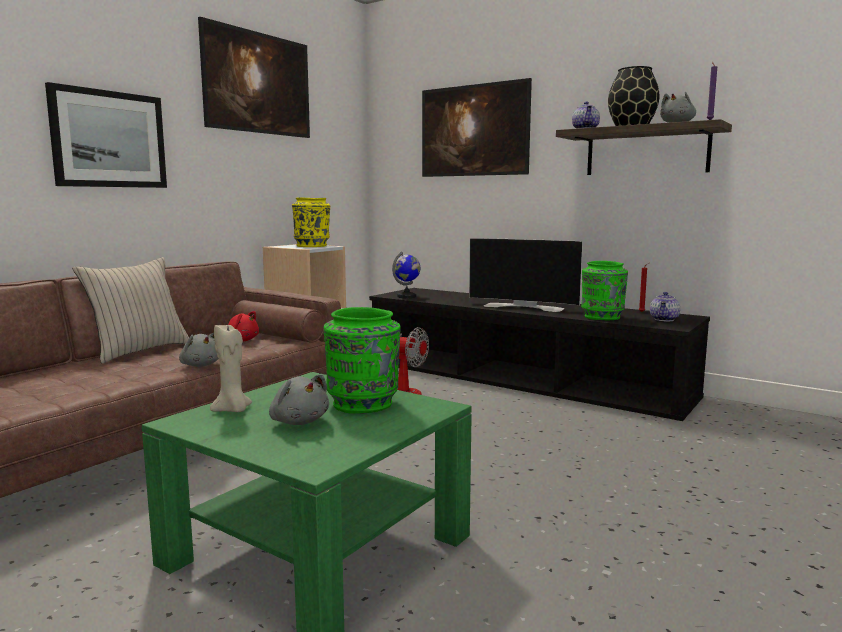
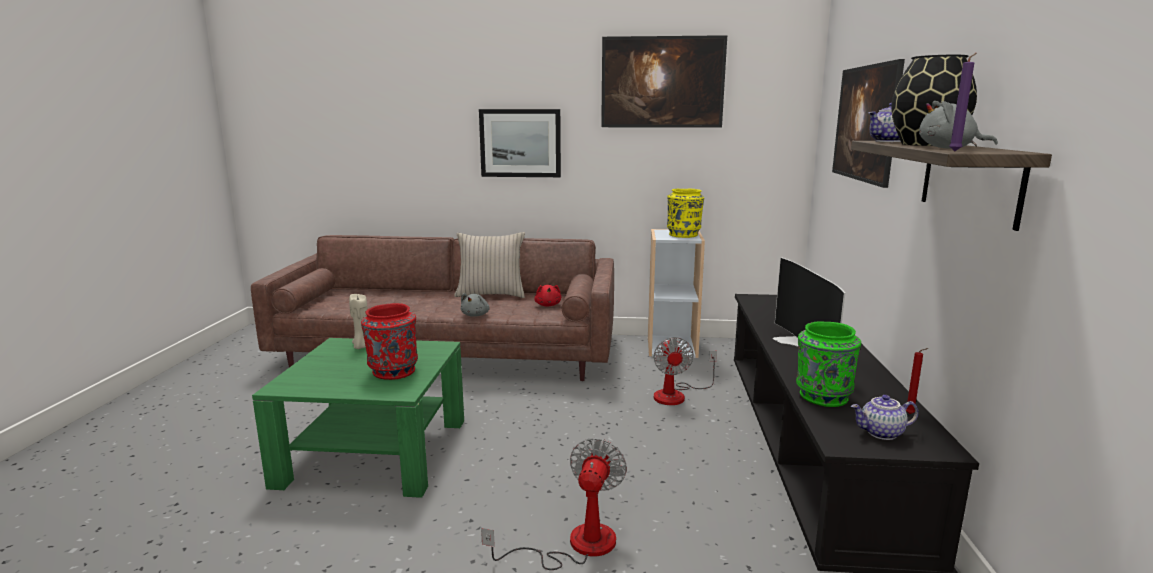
camera: 60 degrees right, 5 degrees up
(298, 421) = (349, 365): grey plush toy -> none
(363, 404) = (393, 372): green vase -> red vase
(407, 296) = (759, 304): globe -> none
(612, 481) = (576, 545): none -> fan

